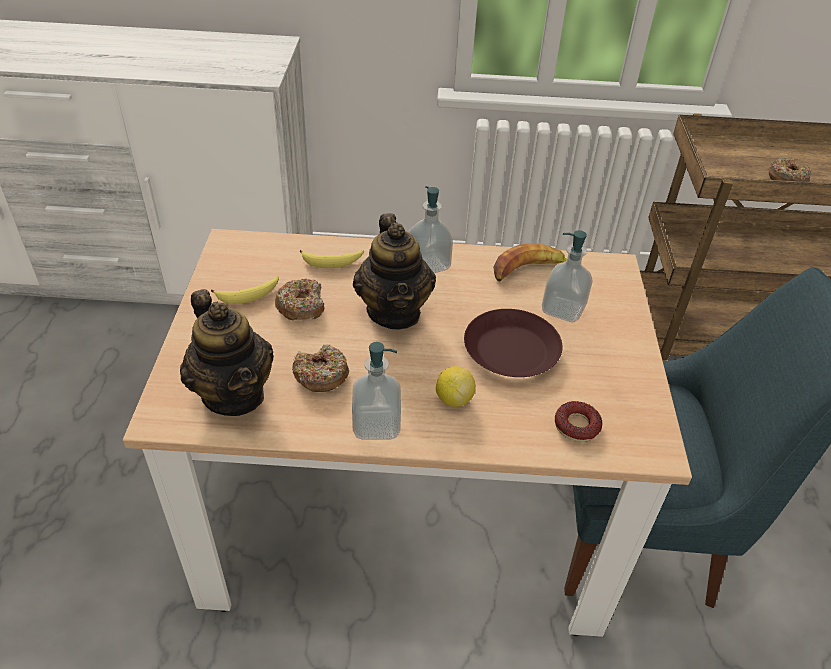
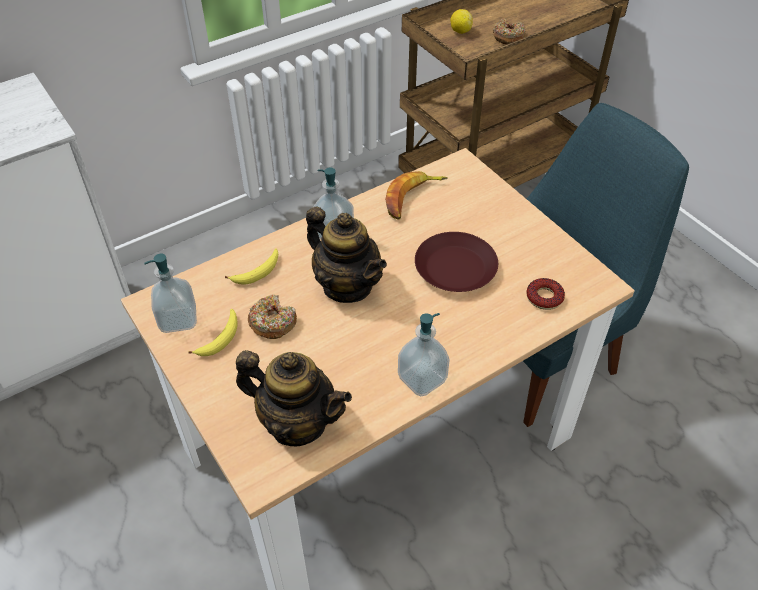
camera: 35 degrees left, 5 degrees up
(321, 375) = (346, 367): donut -> none
(454, 399) = (453, 327): lemon -> lemon (460, 31)
(563, 309) = (459, 217): soap dispenser -> soap dispenser (178, 319)

